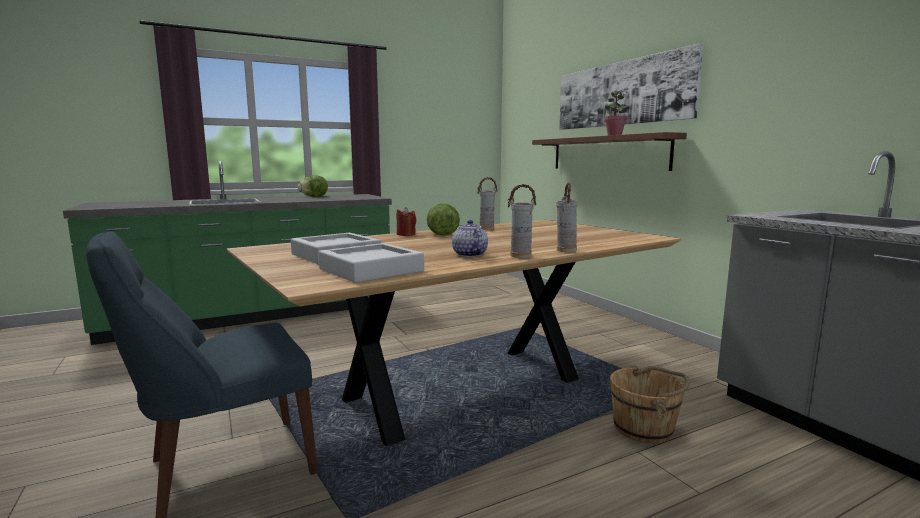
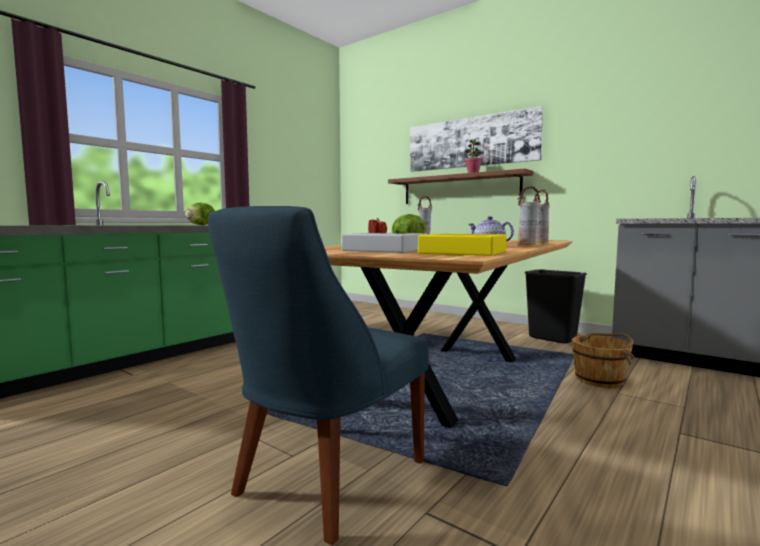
camera: 25 degrees left, 5 degrees down
(371, 270) = (463, 252): grey tray -> yellow tray
(673, 358) = (553, 338): none -> black trash can

